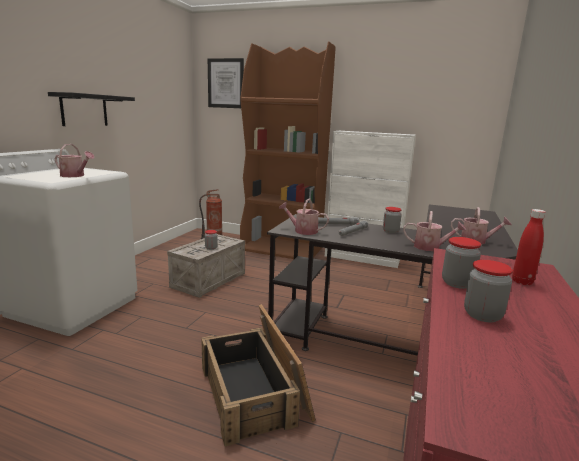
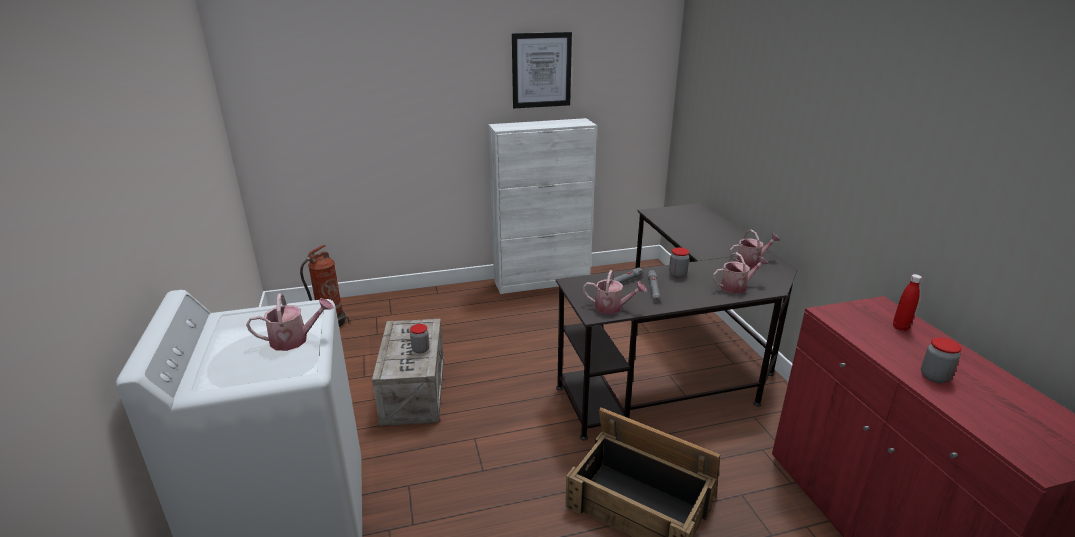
camera: 35 degrees left, 10 degrees up
(84, 110) = (159, 203): black shelf -> none
(226, 83) = (285, 68): picture -> picture (541, 70)
(282, 249) = (439, 301): brown bookcase -> none
(302, 231) = (612, 307): watering can -> watering can turned 150 degrees counterclockwise
(457, 283) = (880, 349): jar -> none

